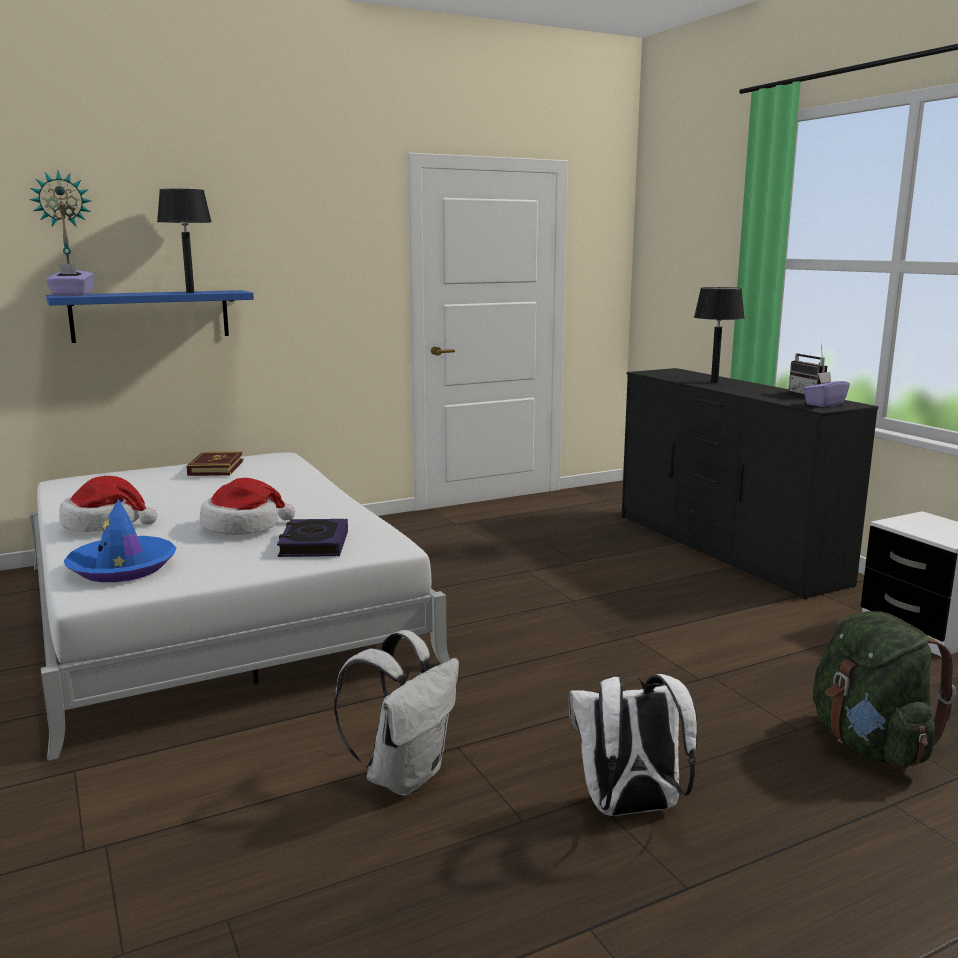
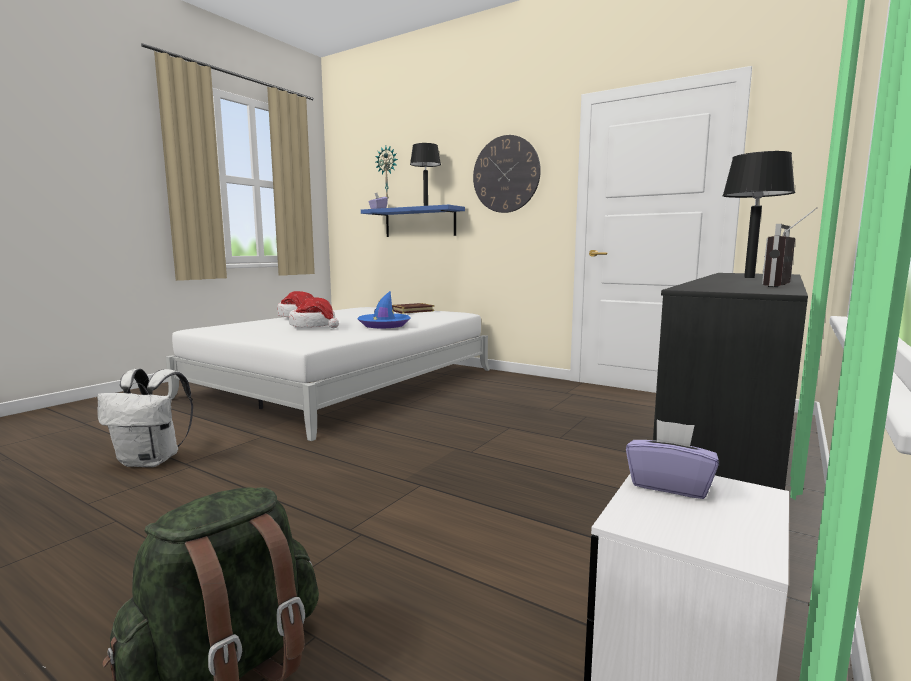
camera: 60 degrees right, 5 degrees down
(122, 568) = (236, 326): blue hat -> blue hat (384, 325)
(309, 245) = (506, 174): none -> wall clock
(313, 544) = (296, 336): book -> none
(630, 808) = (96, 537): white backpack -> none
(824, 404) = (728, 288): purple tissue box -> purple tissue box (669, 485)

